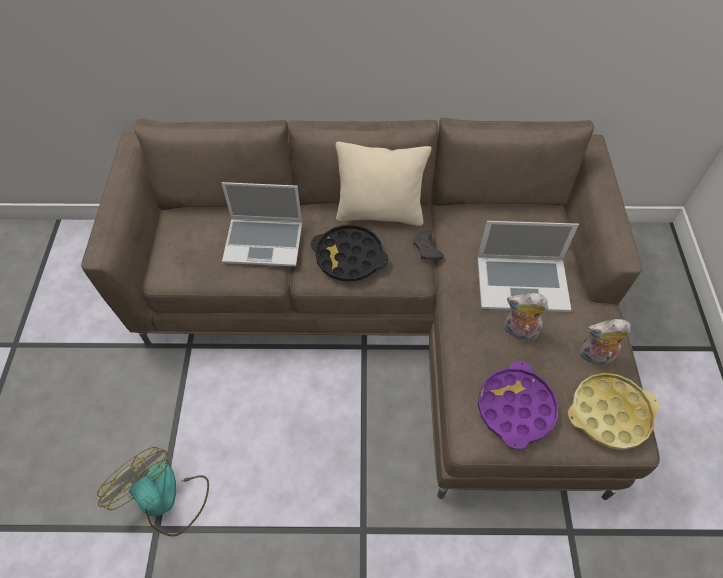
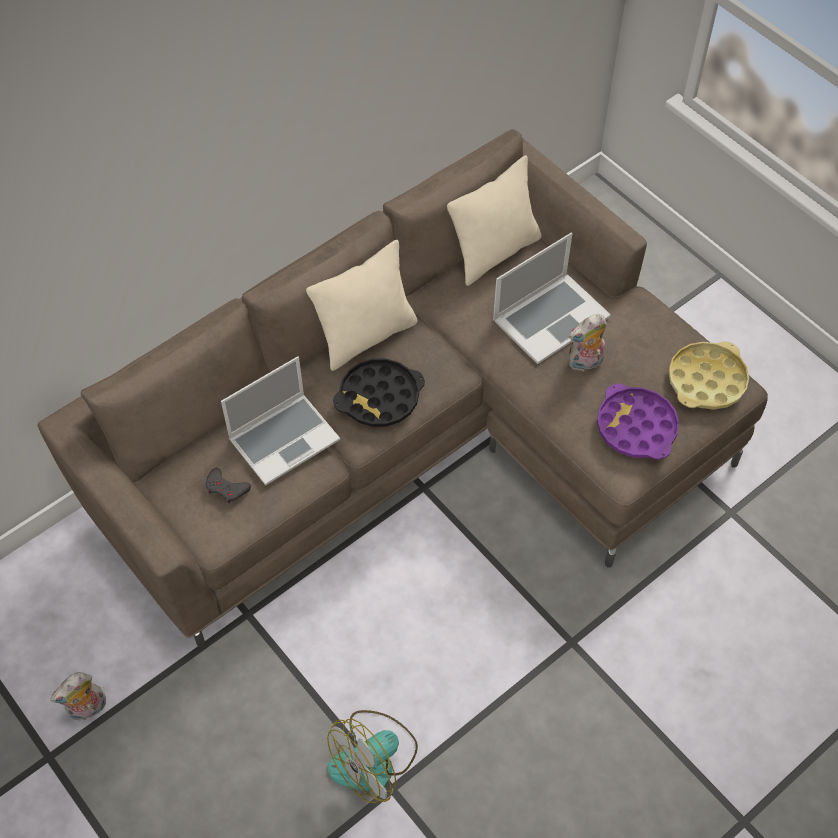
camera: 40 degrees left, 0 degrees up
(165, 499) = (374, 760): fan -> fan turned 45 degrees counterclockwise
(427, 249) = (441, 342): grey game controller -> grey game controller (226, 488)
(522, 214) = (494, 253): none -> beige pillow
(594, 357) = (659, 343): plush toy -> plush toy (87, 709)

